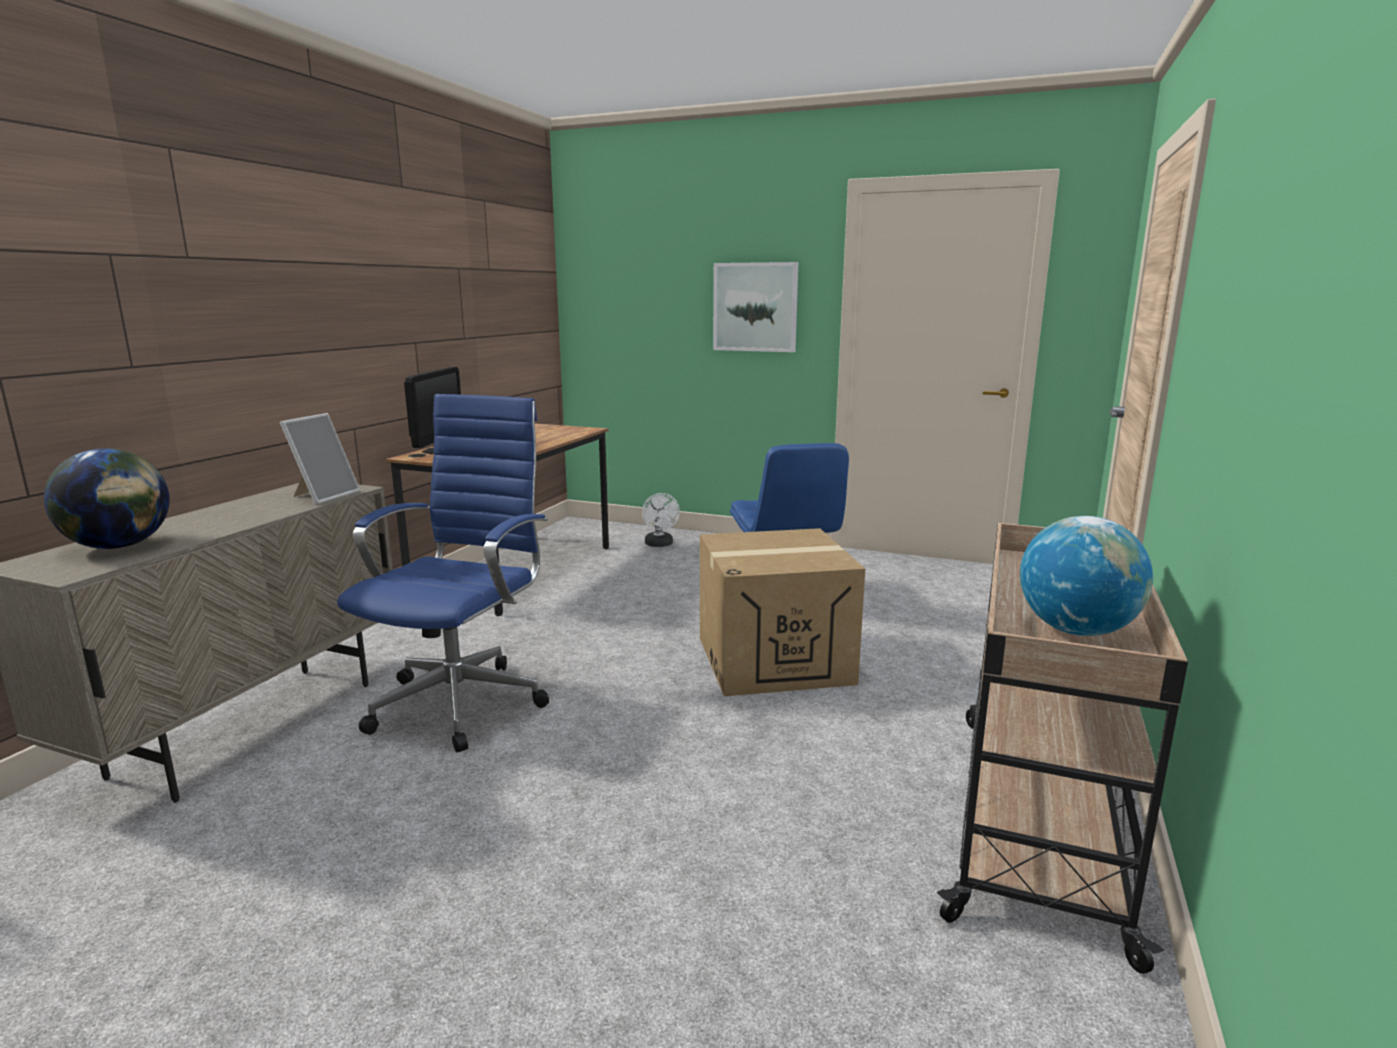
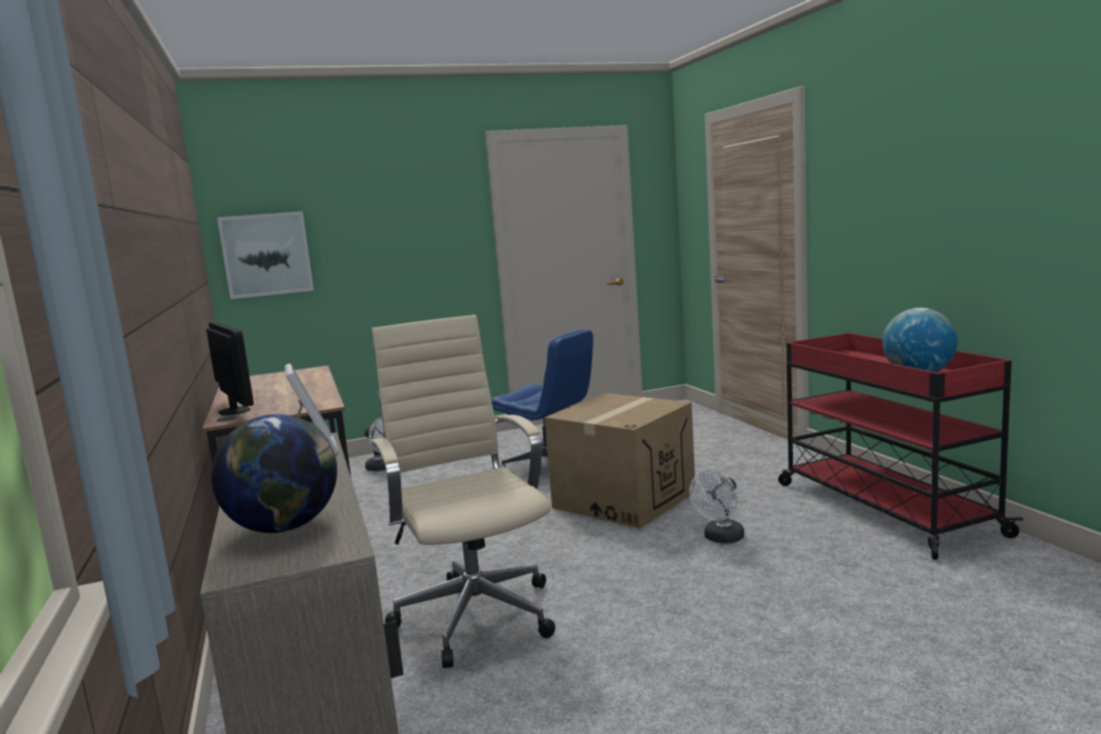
camera: 40 degrees left, 5 degrees down
(463, 701) = (474, 613): blue office chair -> beige office chair
(755, 307) = (421, 238): picture -> picture (266, 254)
(769, 748) = (721, 539): none -> white fan
(1036, 818) = (882, 507): beige cart -> red cart

